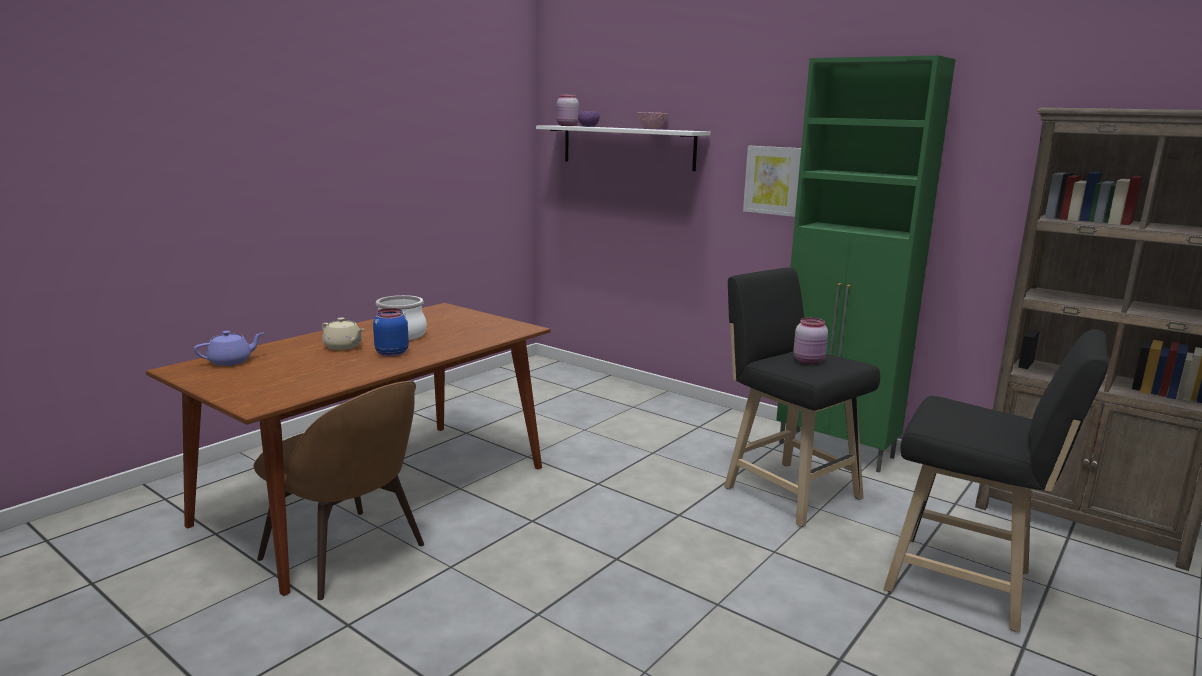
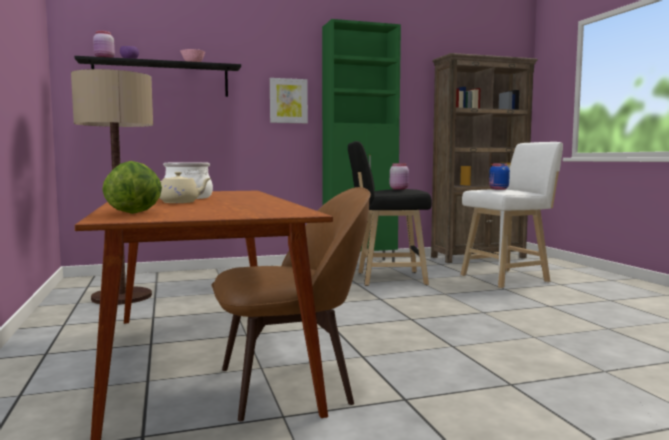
camera: 55 degrees left, 10 degrees down
(231, 361) = (135, 213): purple teapot -> lettuce
(391, 353) = (233, 200): blue jar -> blue jar (498, 189)
(508, 398) = (122, 297): none -> floor lamp
(627, 147) = (162, 79): white shelf -> black shelf
(967, 584) = (508, 278): black stool -> white stool

